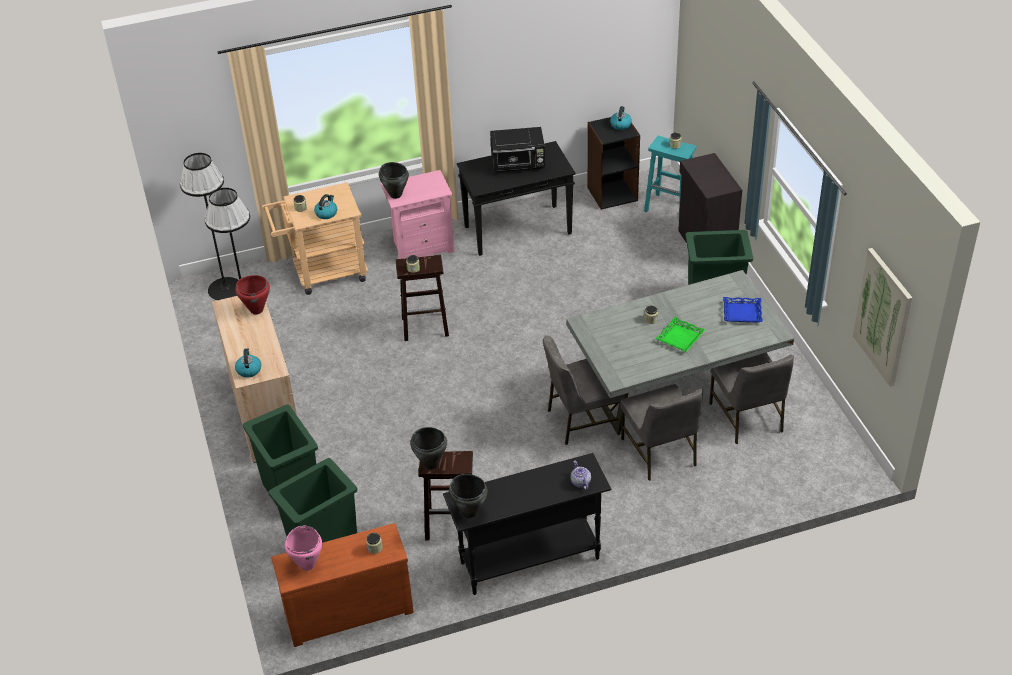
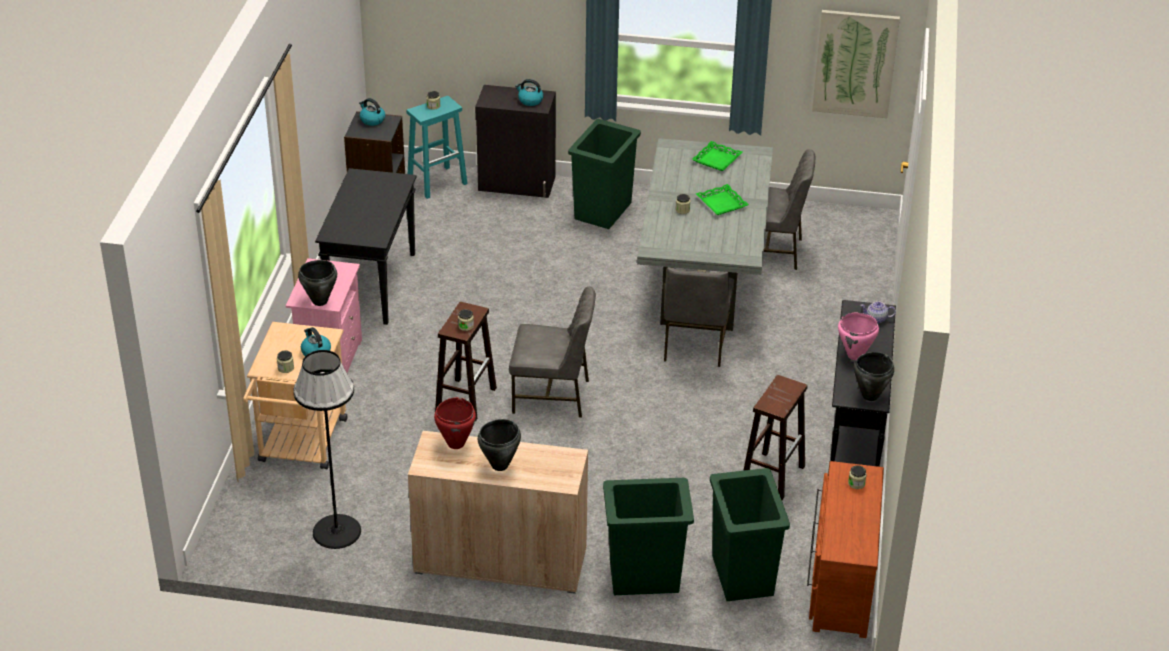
camera: 65 degrees left, 5 degrees down
(225, 289) = (248, 533): black floor lamp -> none
(248, 369) = (554, 476): kettle -> kettle (530, 100)
(307, 565) = (850, 536): pink cooking pot -> pink cooking pot (855, 355)
(431, 464) = (777, 406): black cooking pot -> black cooking pot (500, 465)
(518, 164) = (363, 202): black microwave -> none
(660, 453) = (774, 315): grey chair -> grey chair (552, 396)
(742, 312) = (716, 159): blue tray -> green tray

